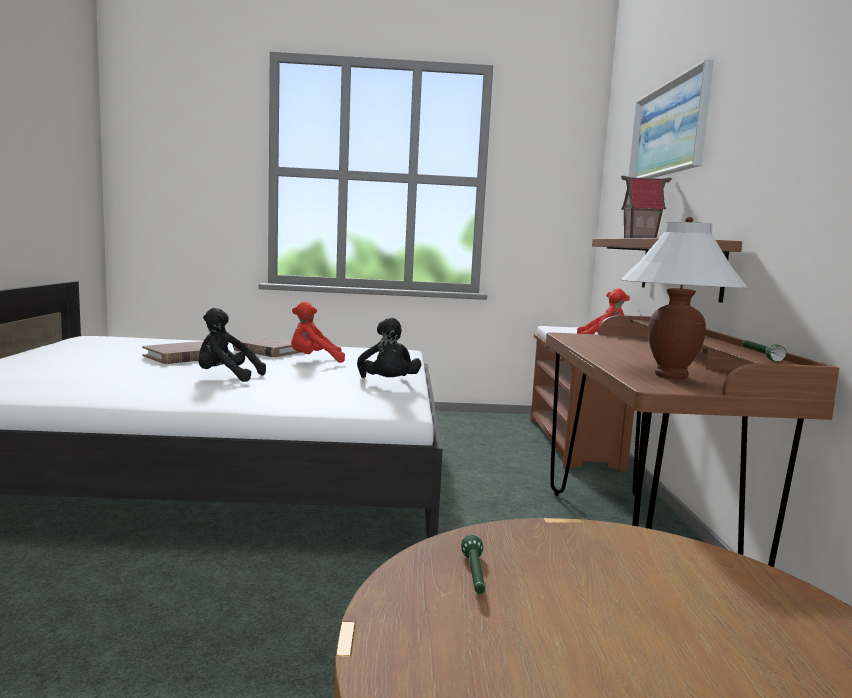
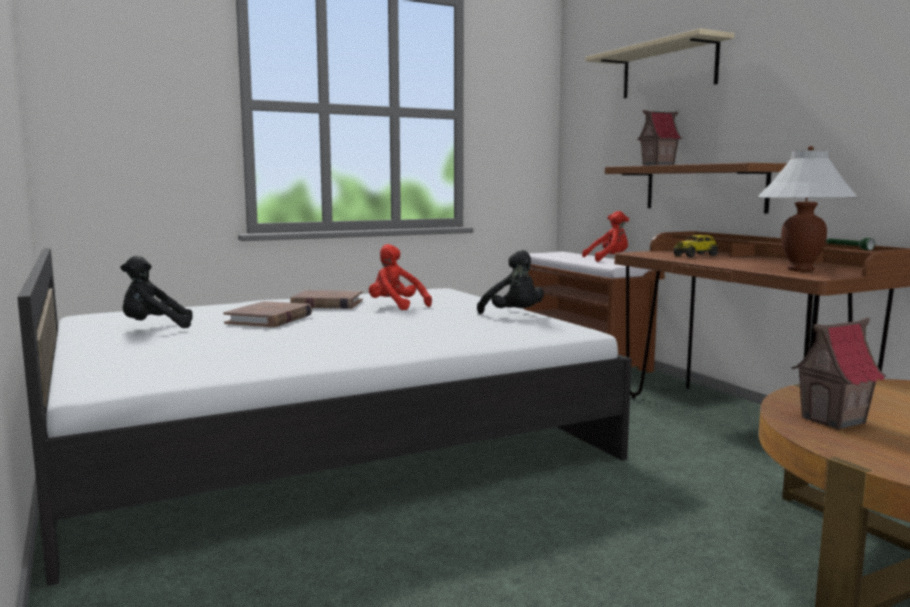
camera: 25 degrees left, 0 degrees up
(226, 377) = (366, 330): black plush toy -> black plush toy (154, 328)
(314, 361) = (396, 307): red plush toy -> red plush toy turned 75 degrees clockwise
(474, 575) = (834, 420): green flashlight -> toy house
(622, 345) = (696, 255): none -> toy truck
(668, 130) = (668, 69): picture -> beige shelf

